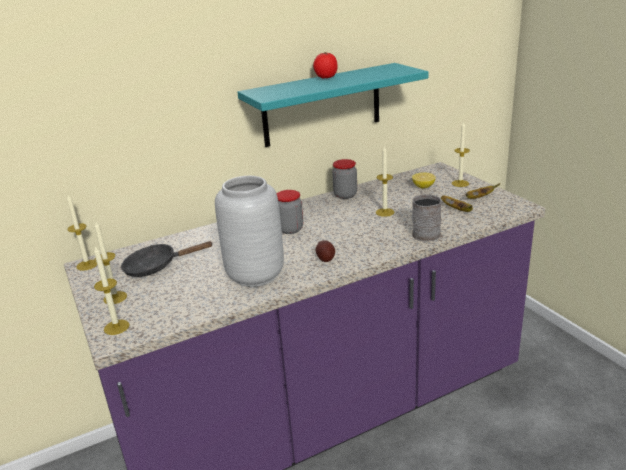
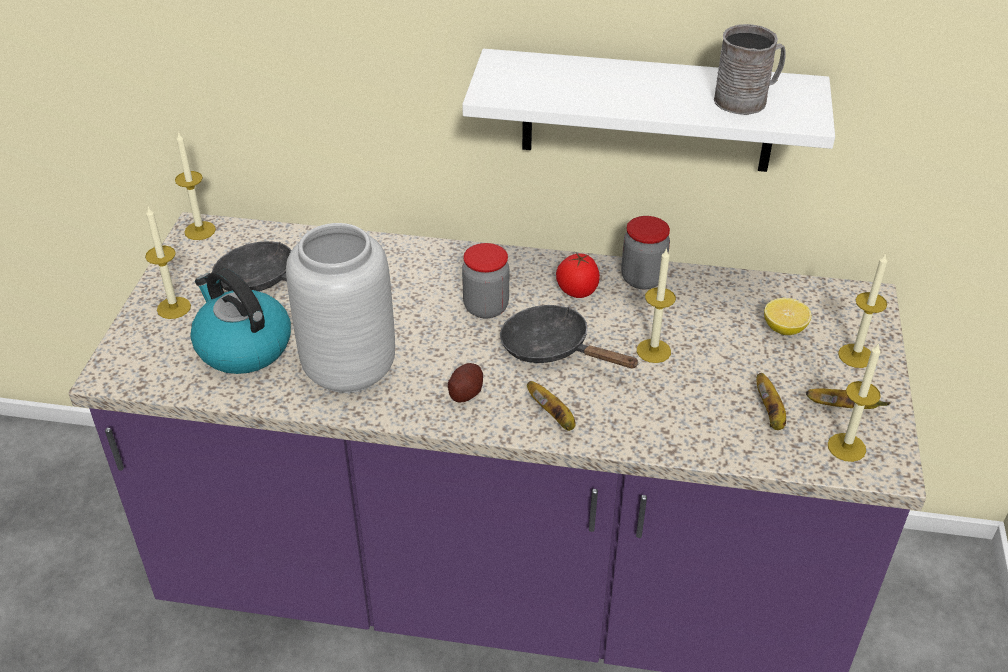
camera: 35 degrees right, 15 degrees up
(116, 327) = (130, 358): candle -> candle (846, 447)
(181, 293) = (242, 346): none -> kettle
(322, 105) = (648, 111): turquoise shelf -> white shelf
(325, 78) = (648, 73): tomato -> tomato (576, 292)
(342, 229) = (552, 349): none -> black frying pan
(377, 248) = (554, 417): none -> banana
(427, 233) = (660, 432): grey mug -> grey mug (747, 99)

